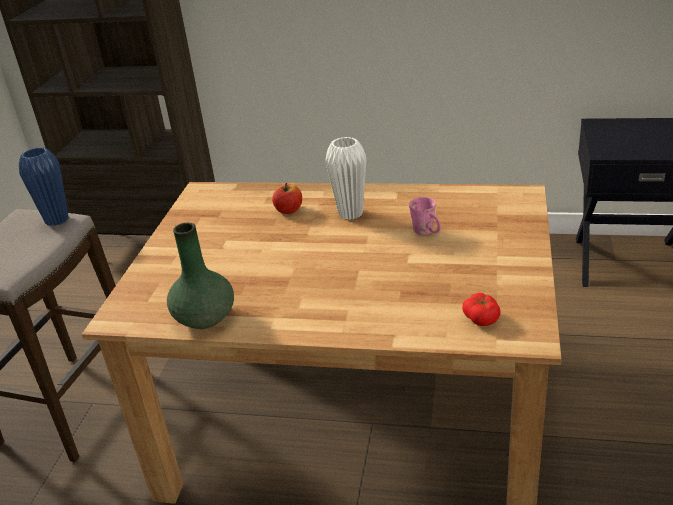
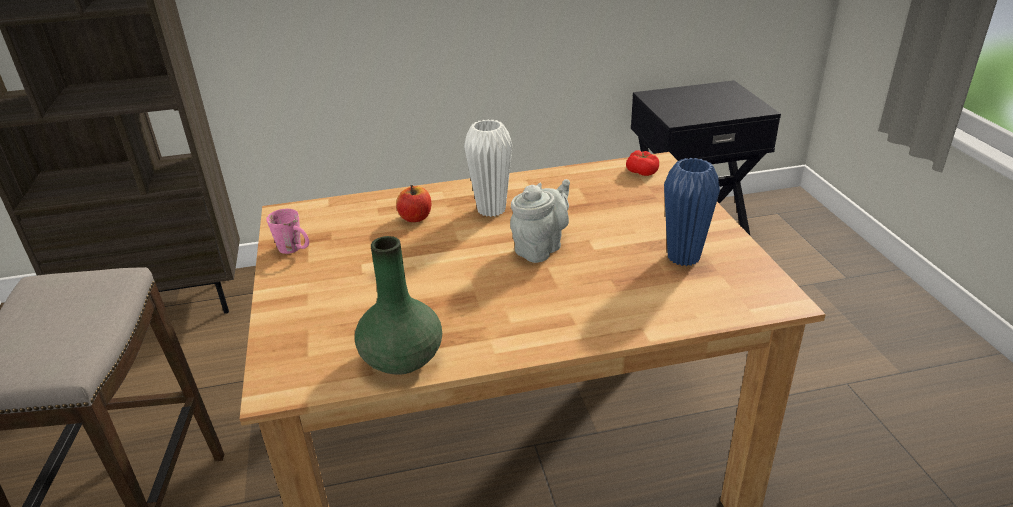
camera: 25 degrees left, 0 degrees up
(57, 220) = (101, 280): blue vase -> blue vase (683, 257)
(365, 253) = (541, 248): none -> grey teapot
(427, 232) = (591, 215): pink mug -> pink mug (295, 249)
(481, 318) = (716, 290): tomato -> tomato (642, 171)

